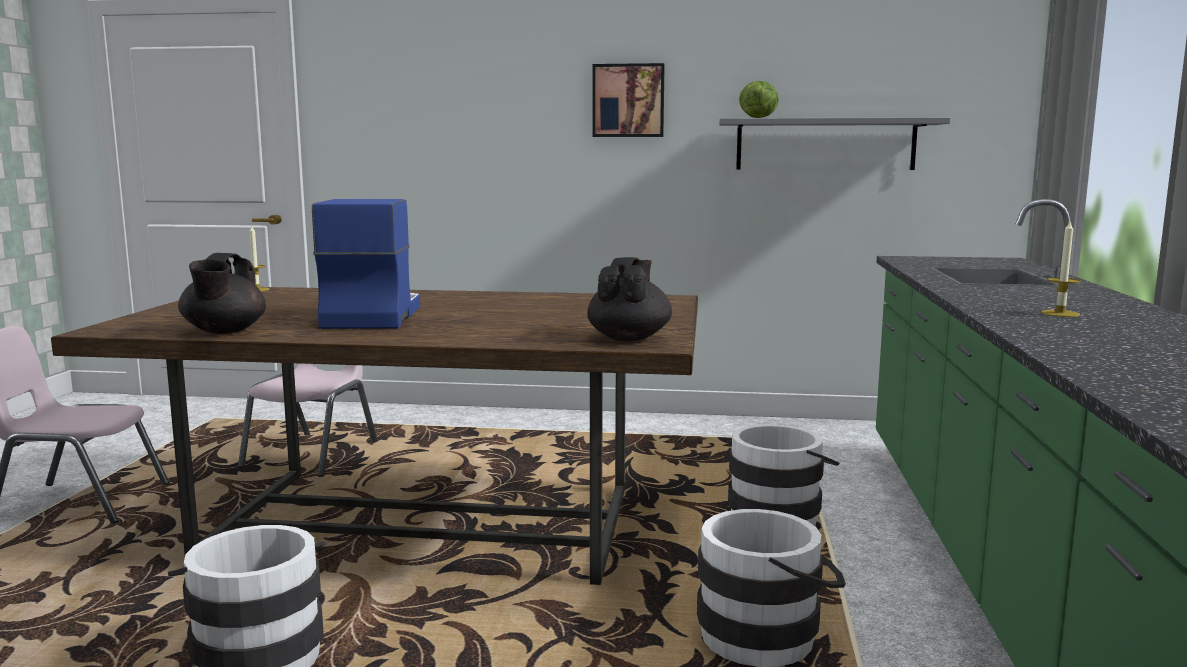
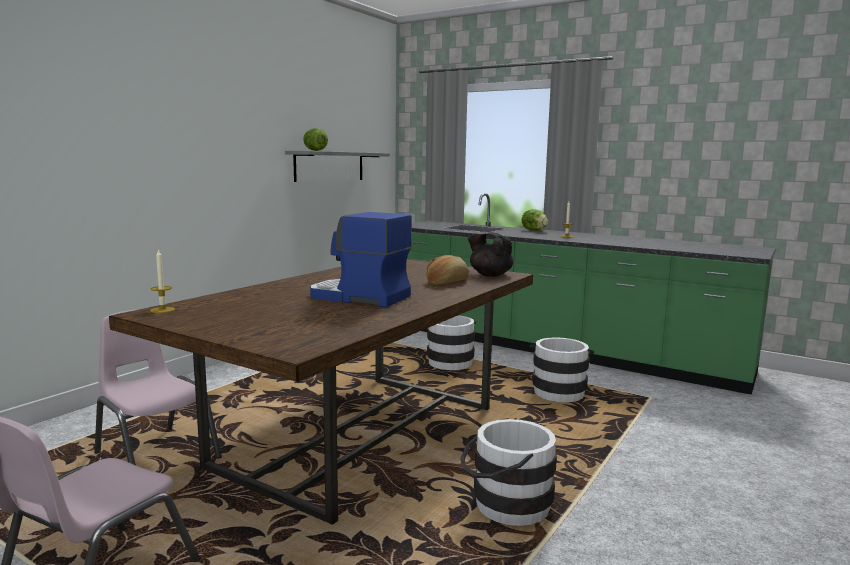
camera: 65 degrees left, 0 degrees up
(224, 331) = (361, 324): black teapot -> none
(525, 329) = (447, 282): none -> bread
(628, 100) = (237, 135): picture -> none
(1086, 296) = (534, 230): none -> lettuce

